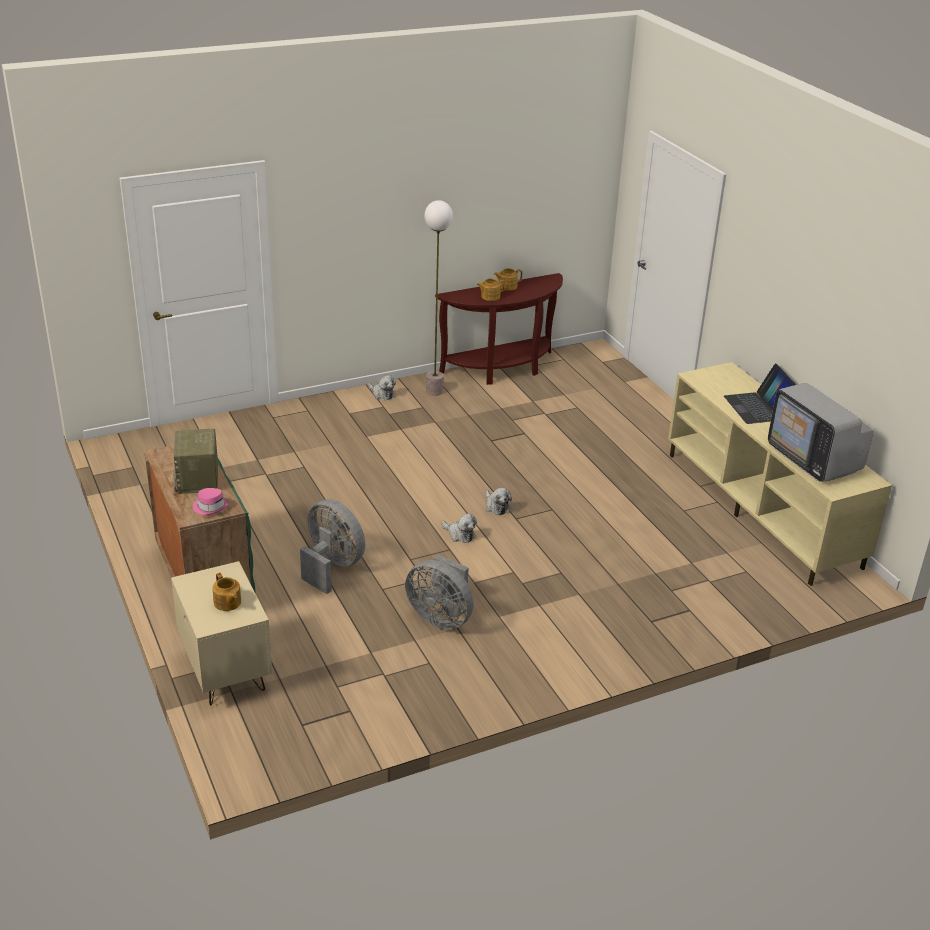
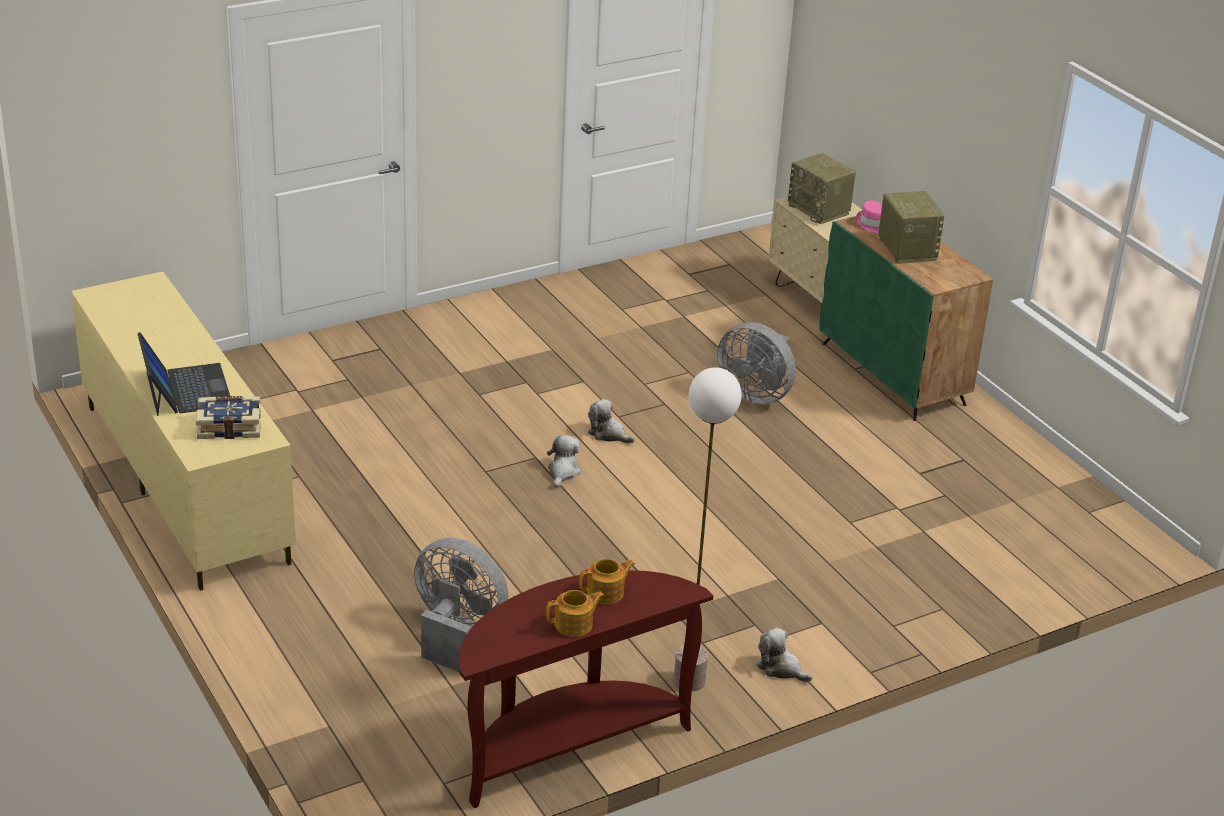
camera: 175 degrees right, 0 degrees up
(227, 603) = (820, 210): teapot -> radio
(441, 617) = (616, 347): grey fan -> grey fan (456, 633)
(496, 507) = (563, 472): plush toy -> plush toy turned 45 degrees clockwise
(719, 384) = (229, 426): none -> book
(813, 459) = (152, 318): television -> none

